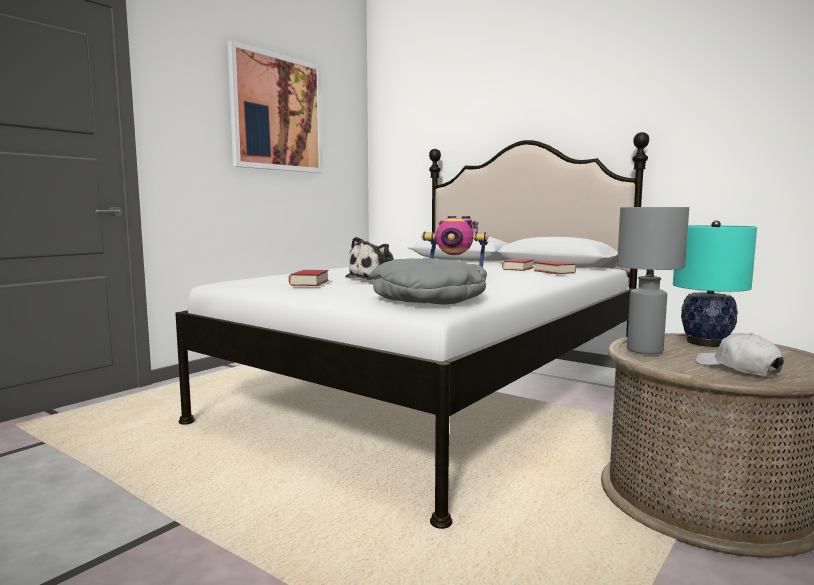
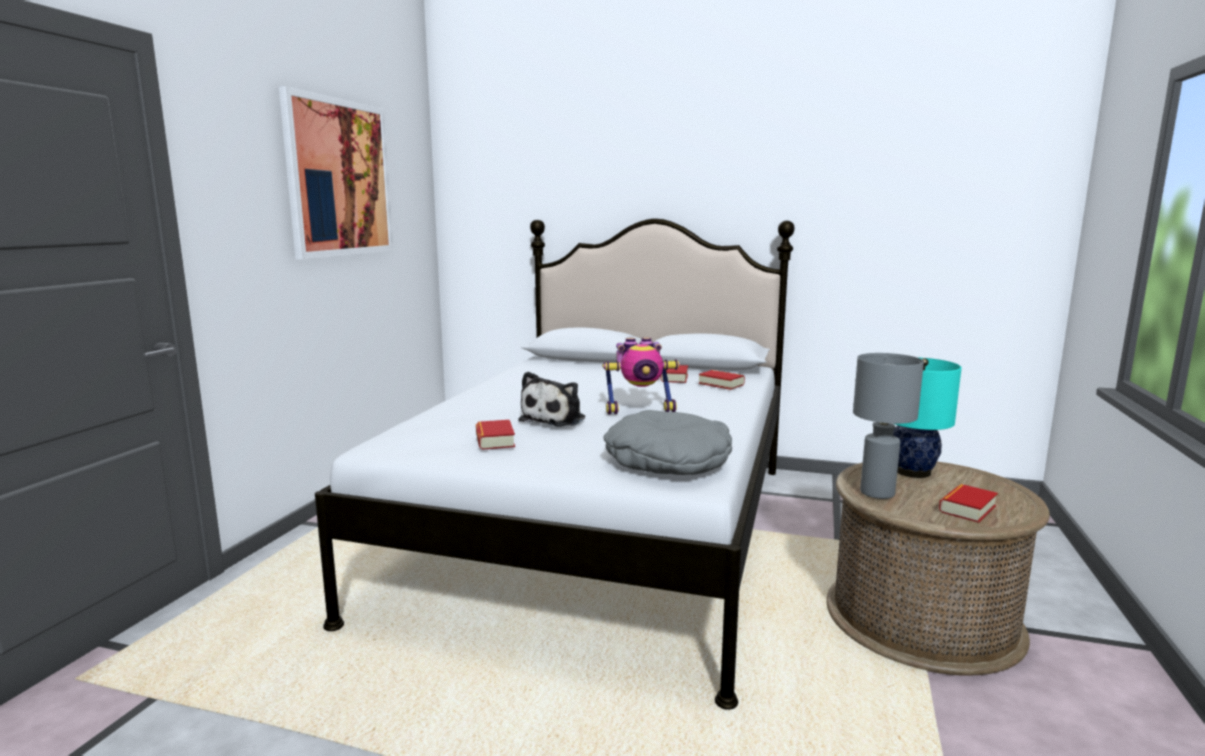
camera: 20 degrees left, 5 degrees up
(738, 368) = (967, 509): white cap -> book

